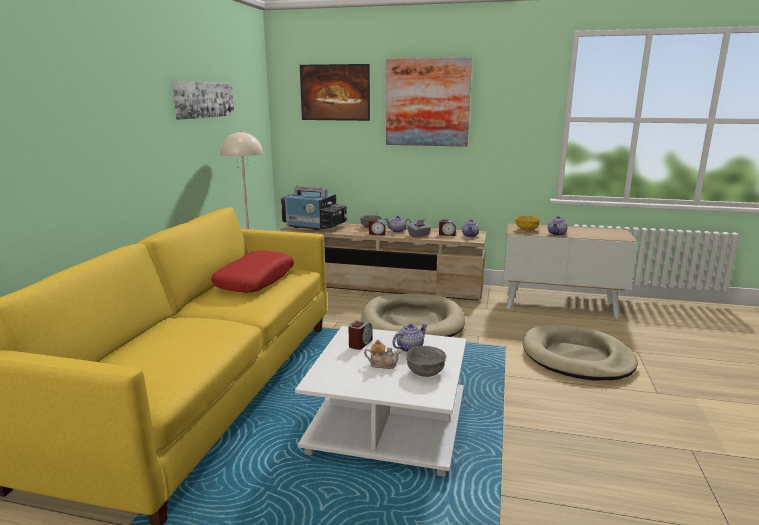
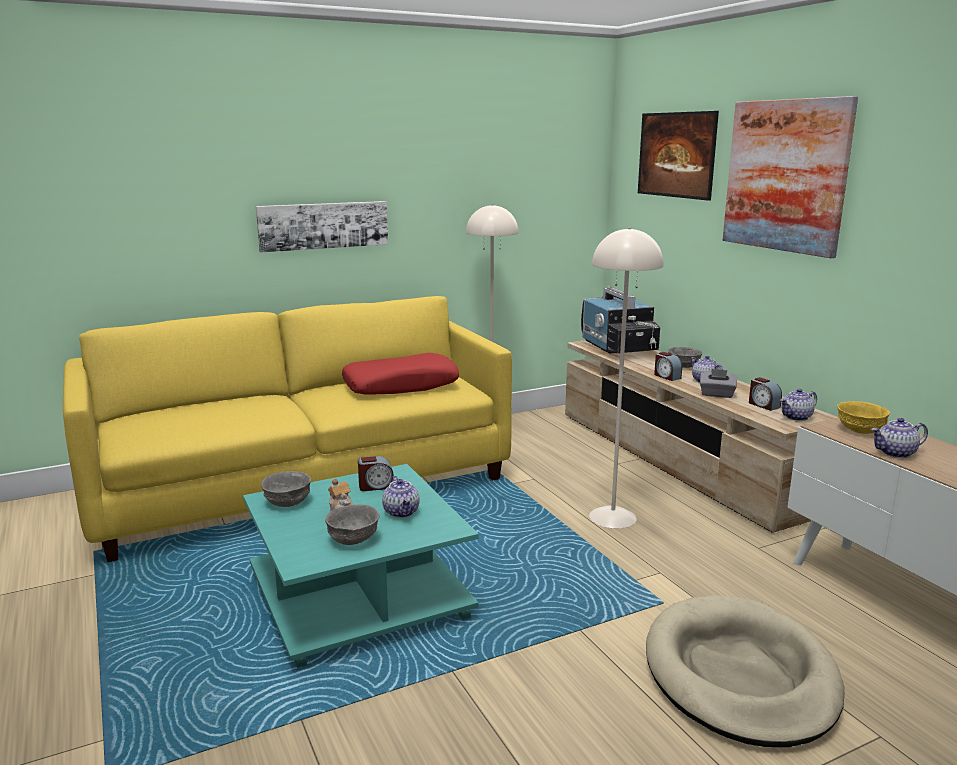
camera: 50 degrees right, 0 degrees up
(203, 99) = (457, 163): picture -> picture (323, 225)
(336, 376) = (288, 502): none -> grey bowl
(387, 424) = (360, 595): white coffee table -> turquoise coffee table
(410, 348) = (402, 512): teapot -> teapot turned 60 degrees clockwise
(412, 322) = (613, 517): beige dog bed -> beige floor lamp

